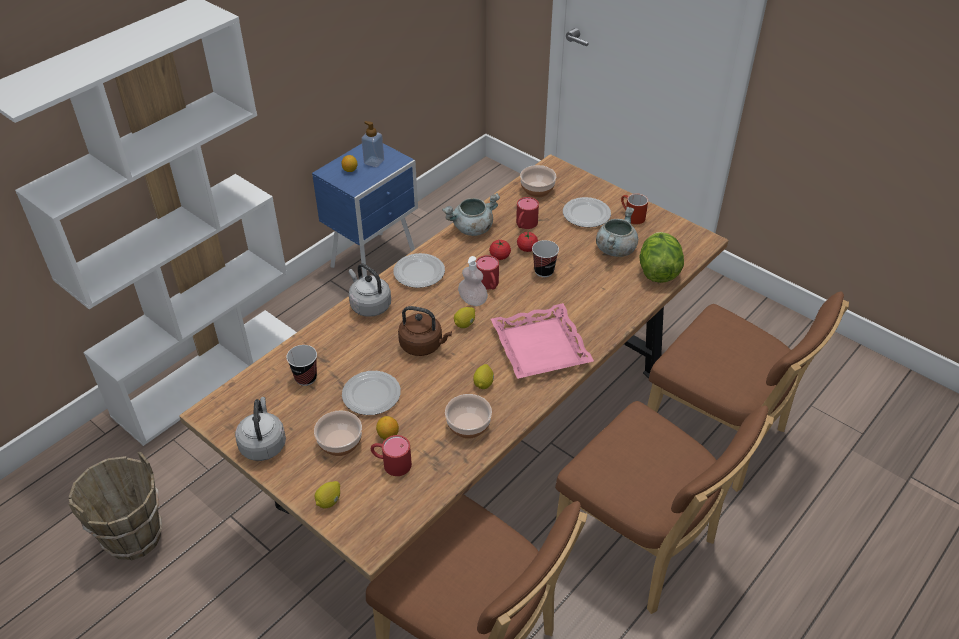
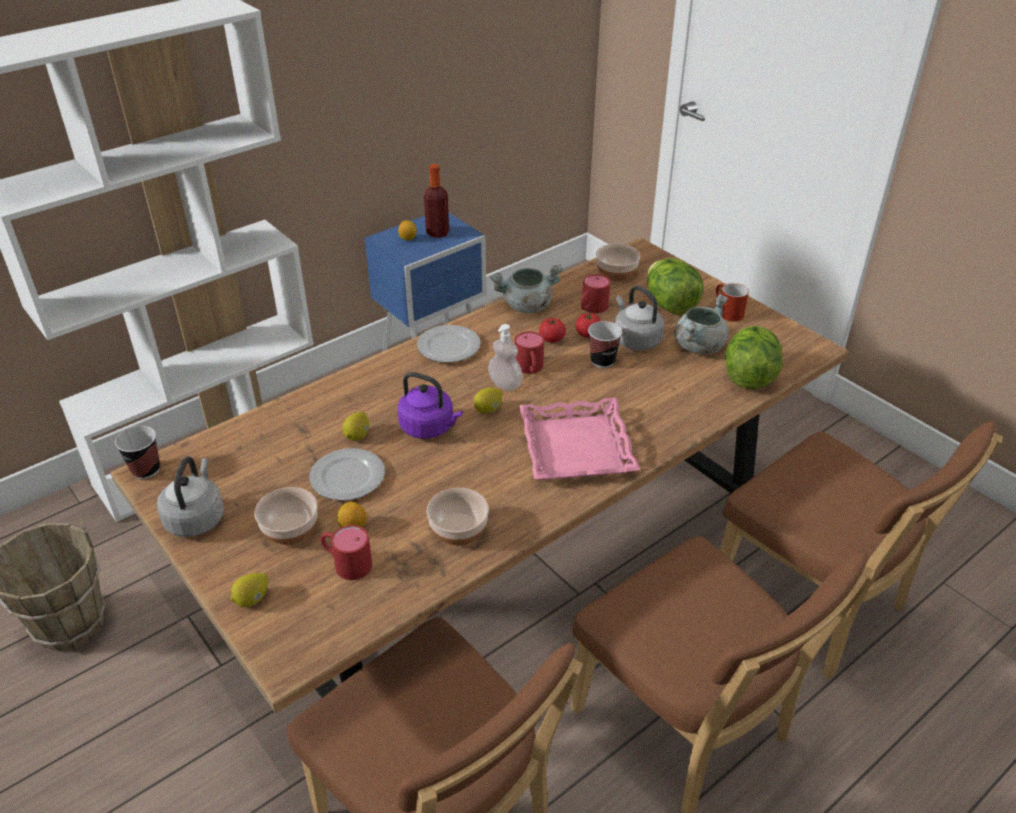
camera: 10 degrees right, 5 degrees down
(306, 378) = (274, 448): cup -> cup (146, 470)
(369, 305) = (378, 375): grey kettle -> grey kettle (635, 340)
(374, 162) = (437, 233): soap dispenser -> bottle
(423, 345) = (429, 428): brown kettle -> purple kettle
(483, 383) = (492, 481): lemon -> lemon (357, 435)
(586, 215) = (670, 305): plate -> lettuce

